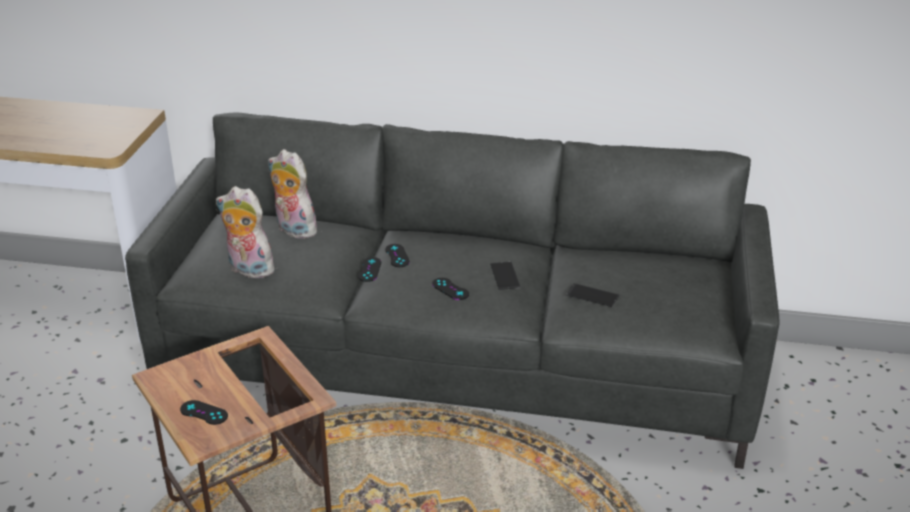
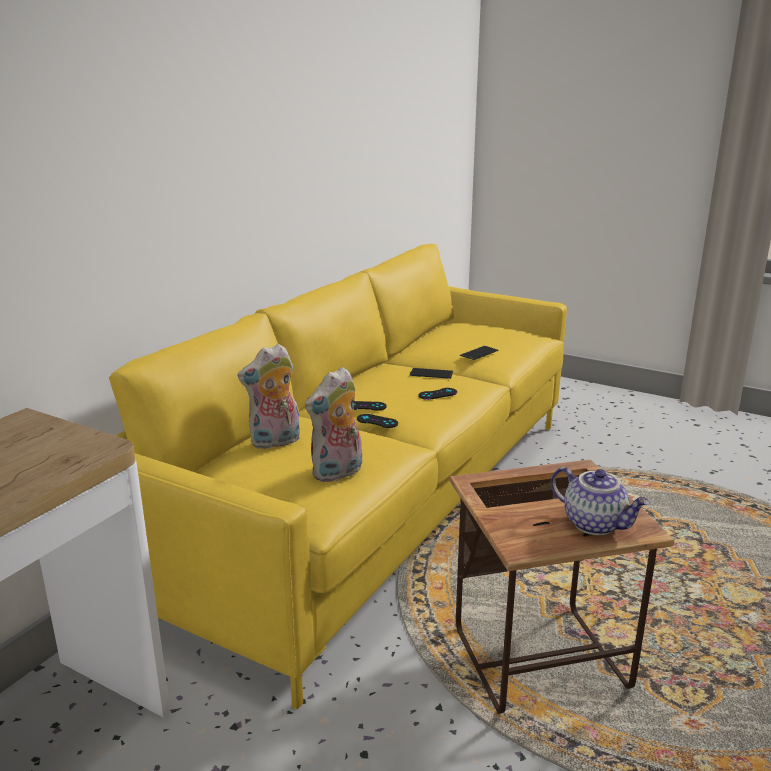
camera: 70 degrees left, 10 degrees down
(204, 413) = (595, 524): black game controller -> teapot
(456, 373) = (384, 506): grey sofa -> yellow sofa

